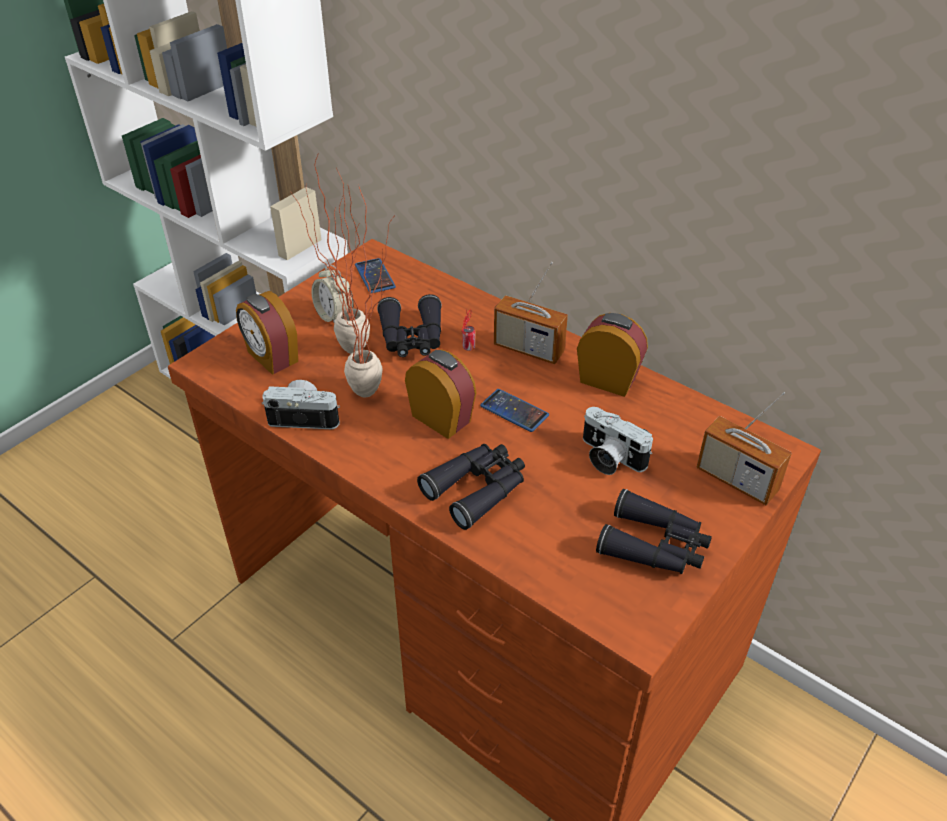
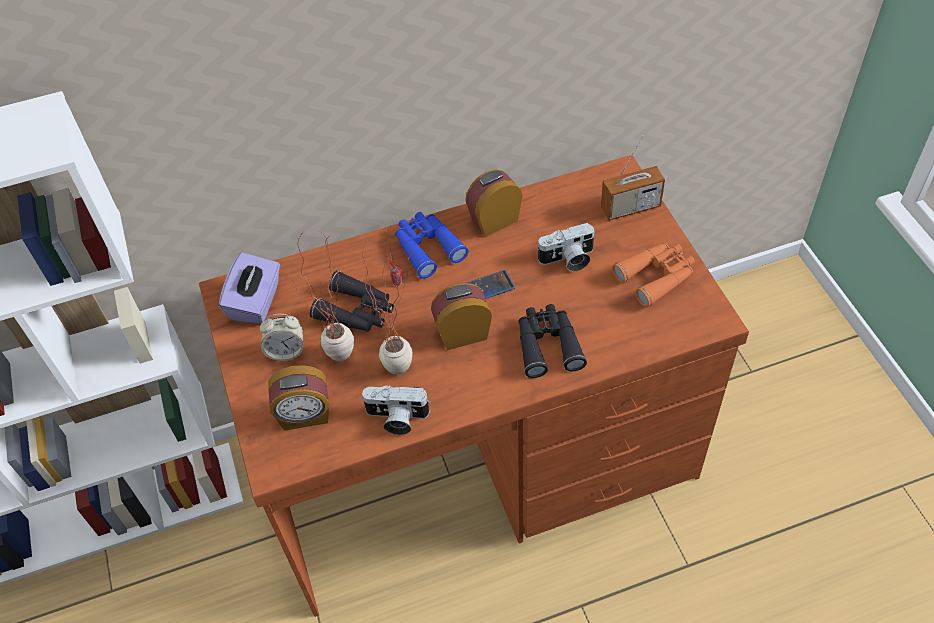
camera: 55 degrees left, 10 degrees up
(305, 416) = (396, 418): camera -> camera turned 120 degrees counterclockwise
(375, 276) = (256, 302): phone -> purple tissue box
(528, 349) = (427, 247): radio -> blue binoculars
(655, 546) = (656, 277): black binoculars -> orange binoculars

